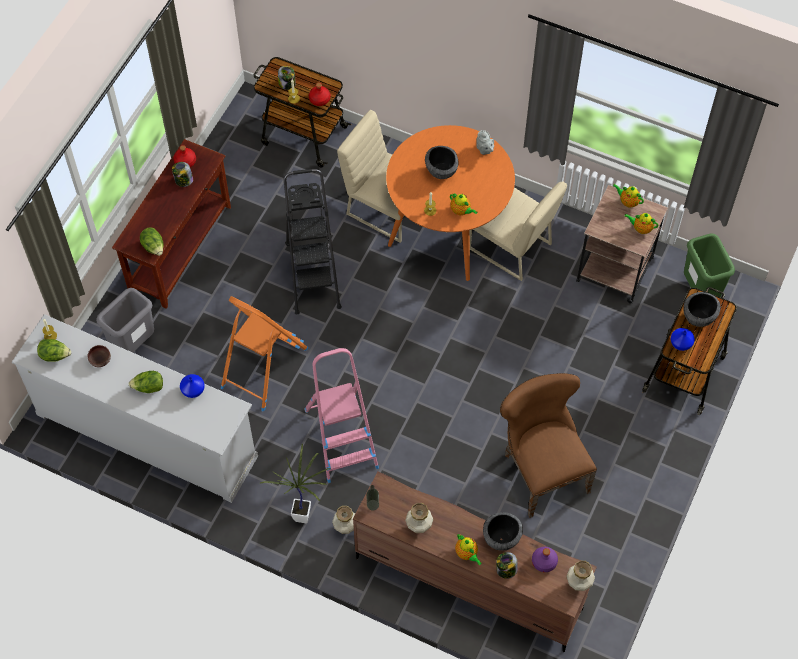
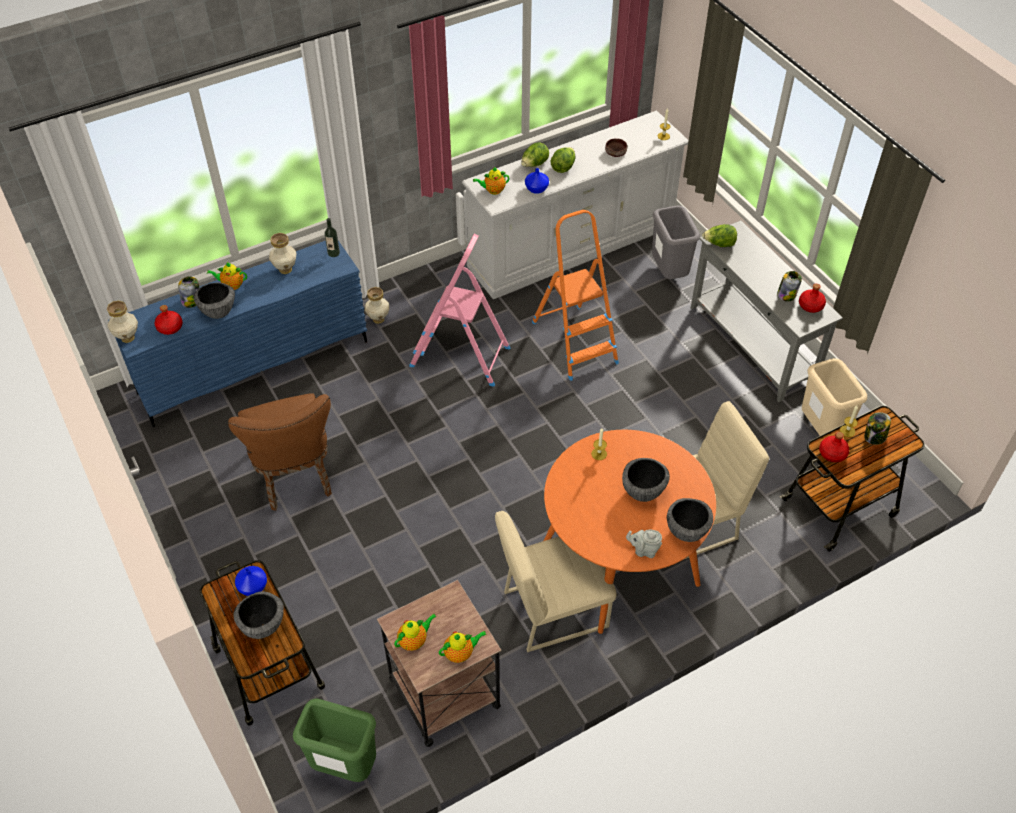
camera: 125 degrees right, 10 degrees down
(55, 355) = (641, 132): lettuce -> lettuce (534, 165)
(180, 248) = (752, 345): brown console table -> grey console table
(240, 171) = (822, 430): none -> beige trash can
(304, 514) = (414, 301): potted plant -> none
(313, 273) = (650, 424): step ladder -> none
(452, 136) = (686, 531): none -> bowl
(461, 211) = (576, 479): teapot -> teapot (493, 190)
(468, 581) = (256, 368): brown dresser -> blue dresser
(541, 469) = (295, 477): brown chair -> brown chair turned 60 degrees clockwise
(544, 562) = (169, 327): purple bottle -> red bottle

